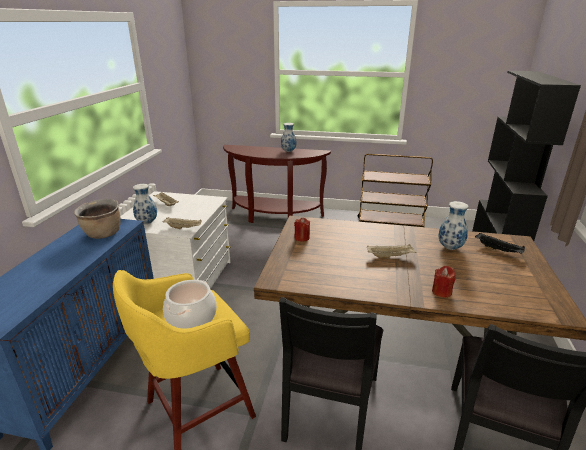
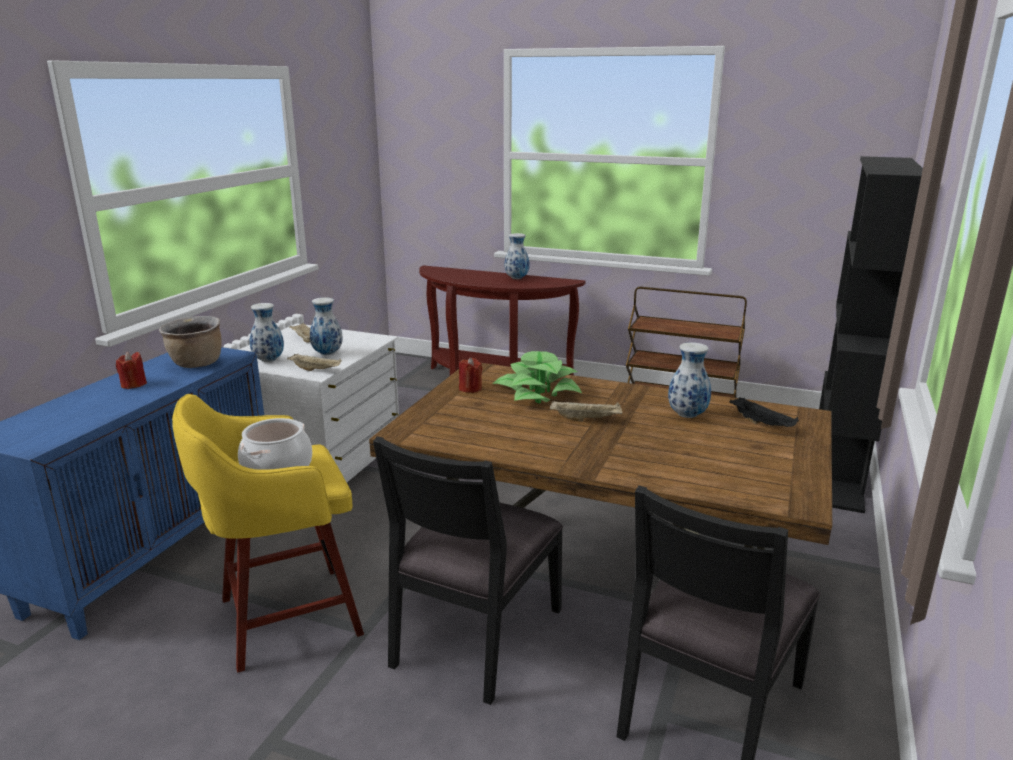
camera: 10 degrees right, 5 degrees down
(186, 214) = (328, 353): none -> vase
(347, 237) = (537, 392): none -> potted plant
(441, 292) = (633, 465): red candle -> red candle (133, 384)

